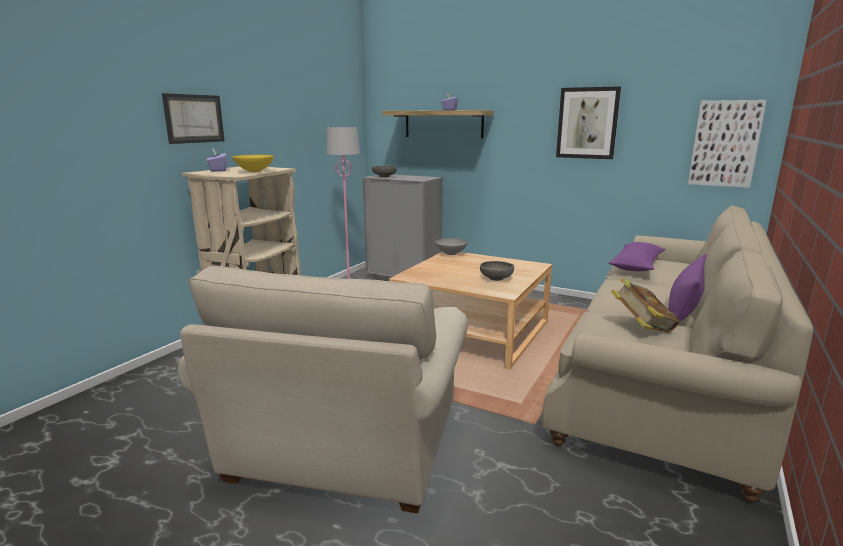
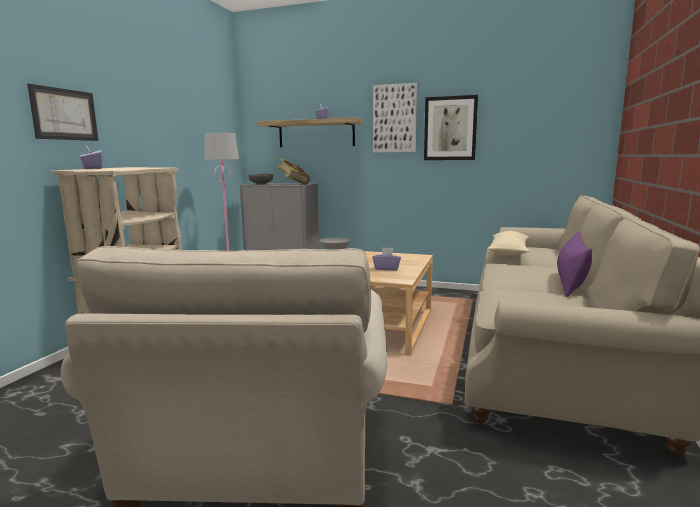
camera: 10 degrees left, 5 degrees down
(255, 171) = (135, 168): yellow bowl -> none
(496, 278) = (387, 268): grey bowl -> purple tissue box
(636, 265) = (508, 251): purple pillow -> beige pillow
(641, 328) = (543, 298): book -> book (293, 184)
(725, 144) = (570, 142): picture -> picture (394, 118)

